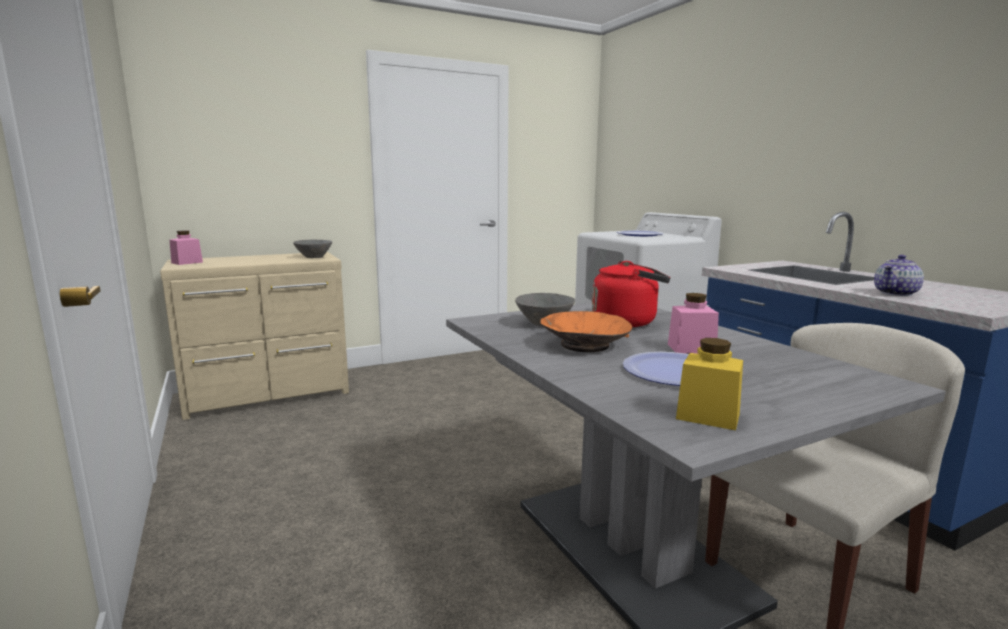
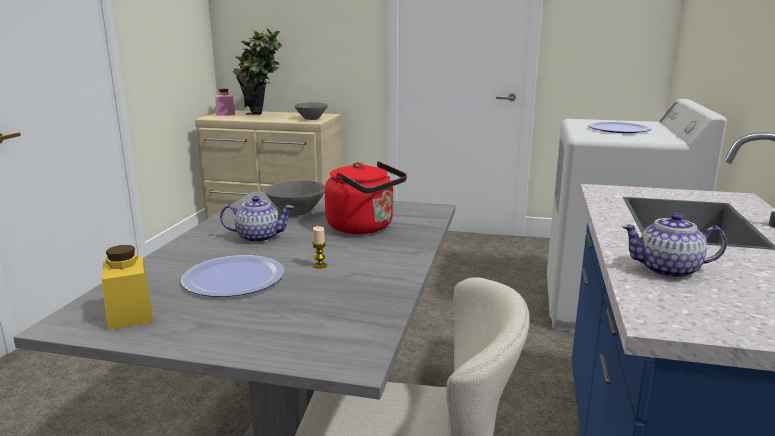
camera: 40 degrees right, 5 degrees up
(245, 260) = (261, 116): none -> potted plant
(584, 345) = (258, 237): orange bowl -> teapot
(691, 348) = (320, 265): pink jar -> candle

